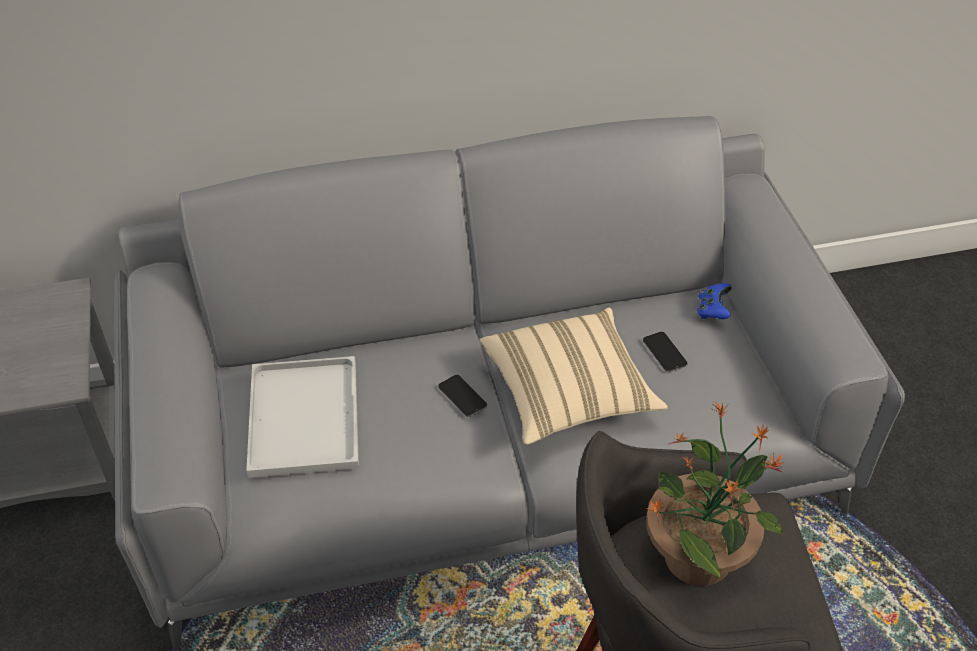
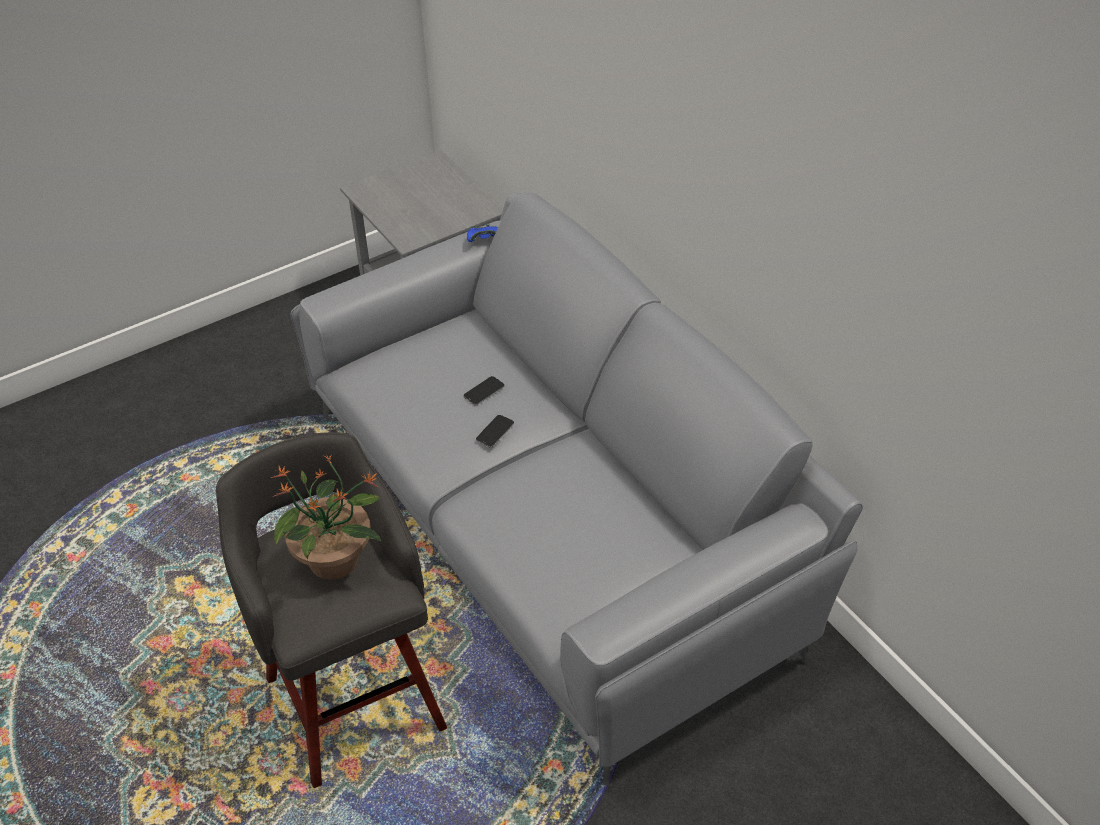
camera: 70 degrees right, 0 degrees up
(302, 415) = (440, 357): white tray -> none
(569, 393) = (527, 490): beige pillow -> none
(664, 353) = (598, 537): phone -> phone (484, 391)
(713, 310) = (670, 560): blue game controller -> blue game controller (484, 241)

